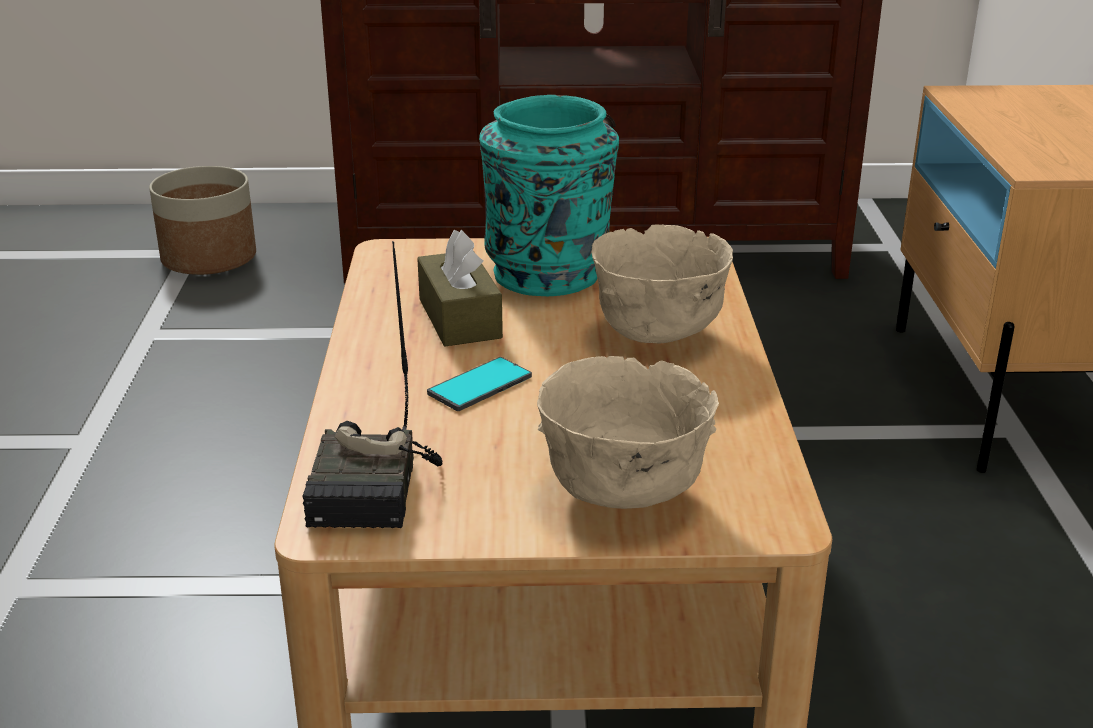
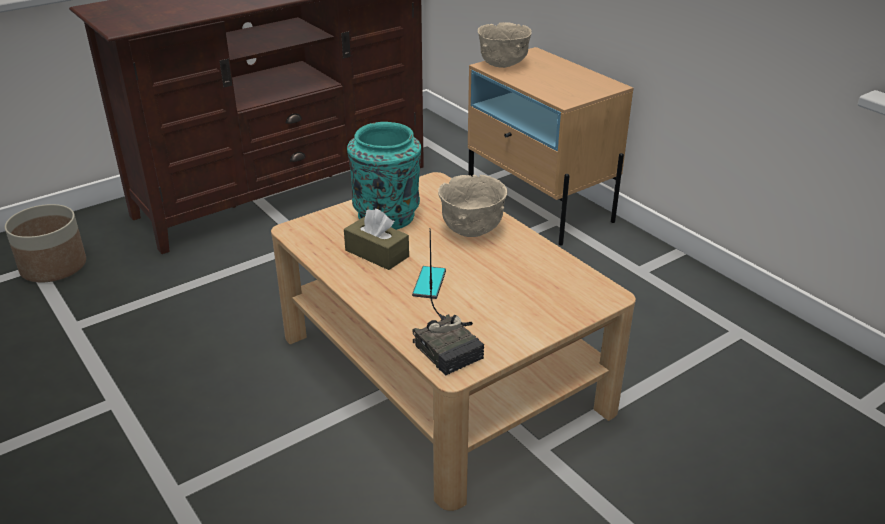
camera: 35 degrees left, 5 degrees up
(623, 494) = (545, 307): beige bowl -> beige bowl (503, 65)

